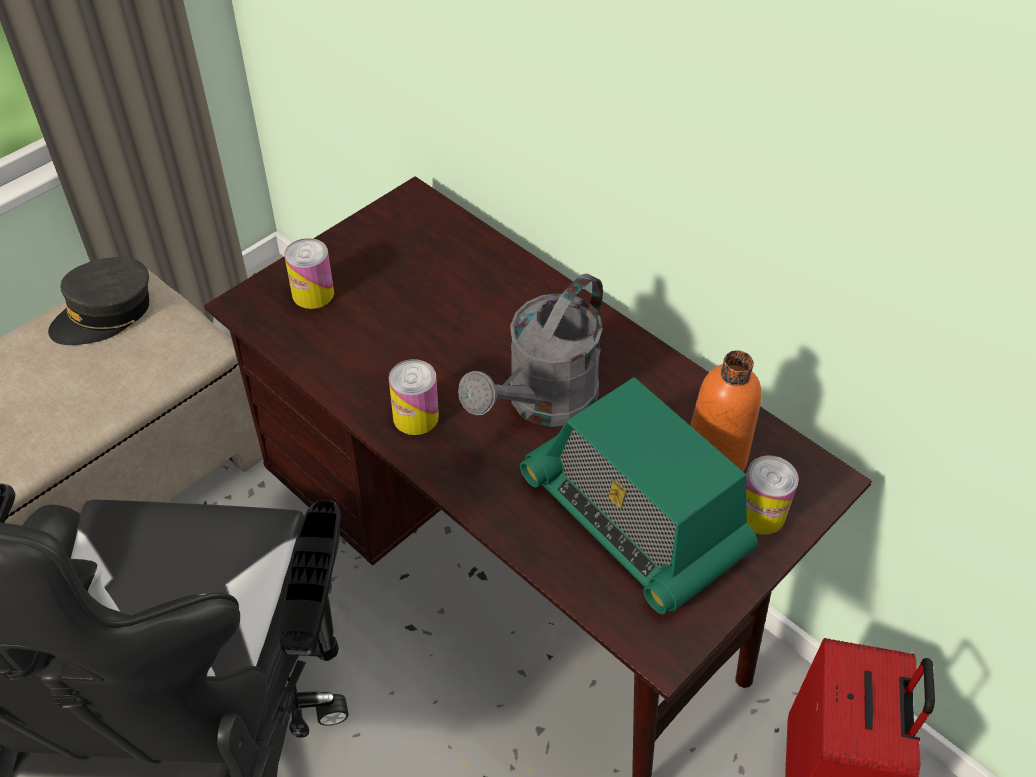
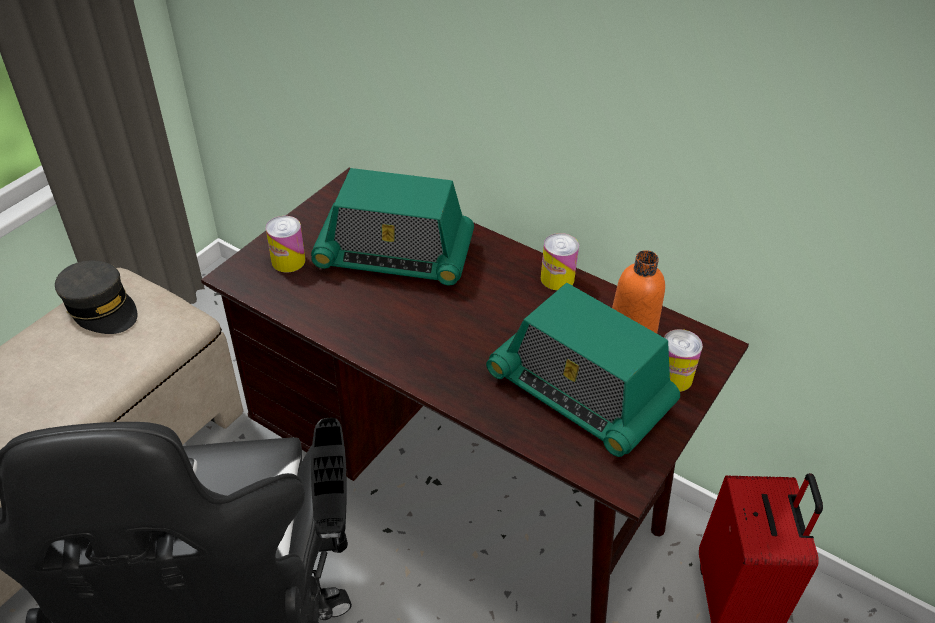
camera: 10 degrees left, 5 degrees down
(105, 314) = (101, 307): grey cap -> grey cap turned 90 degrees counterclockwise
(415, 417) = (392, 341): can -> can (557, 278)
(444, 301) = (394, 255): none -> radio
(542, 404) = (489, 320): grey watering can -> none

